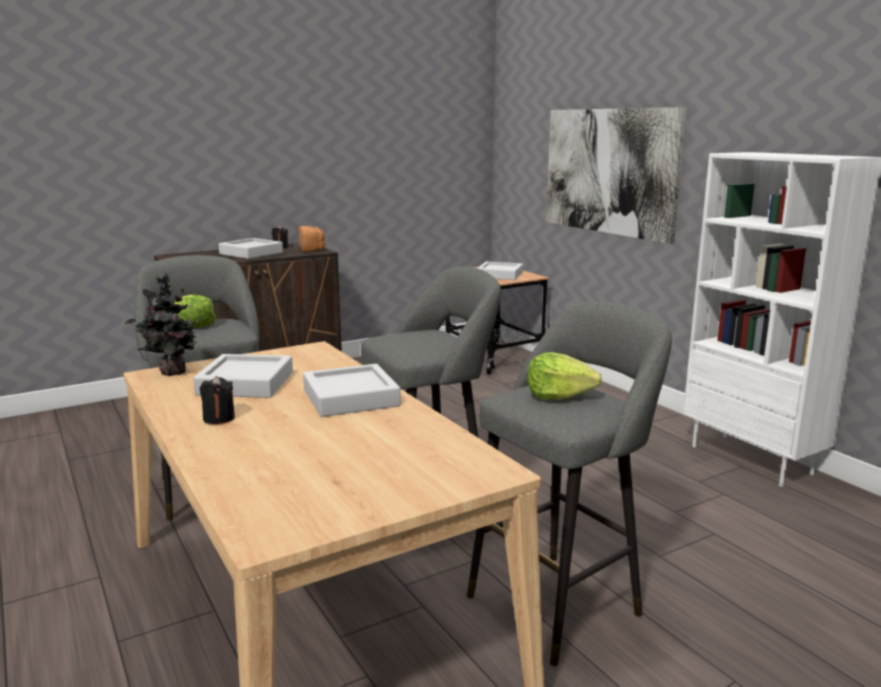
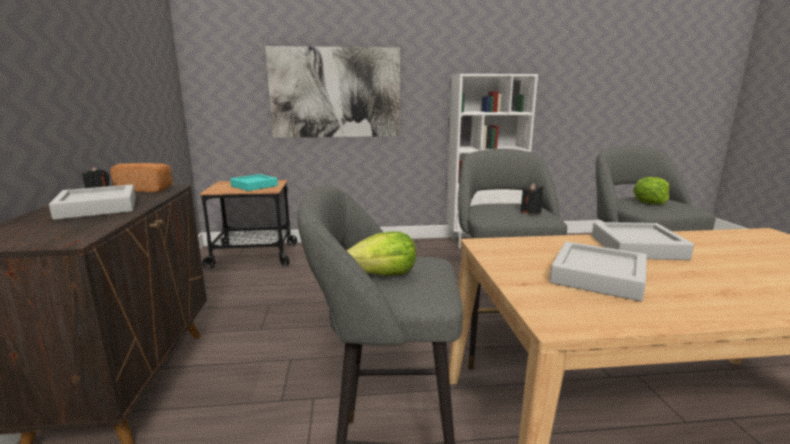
camera: 65 degrees left, 0 degrees up
(171, 372) = (551, 310): potted plant -> none
(219, 418) = (713, 295): black candle -> black candle (530, 211)
(499, 275) = (254, 186): grey tray -> turquoise tray

